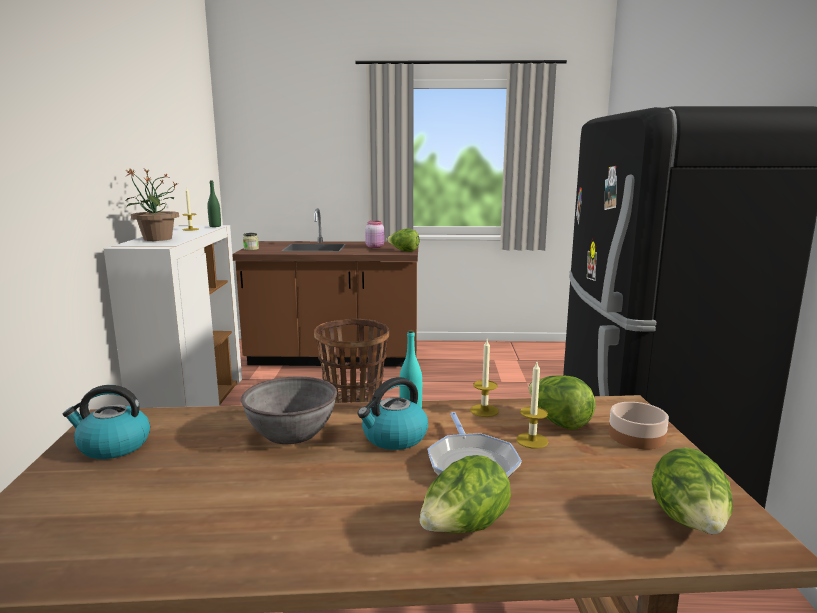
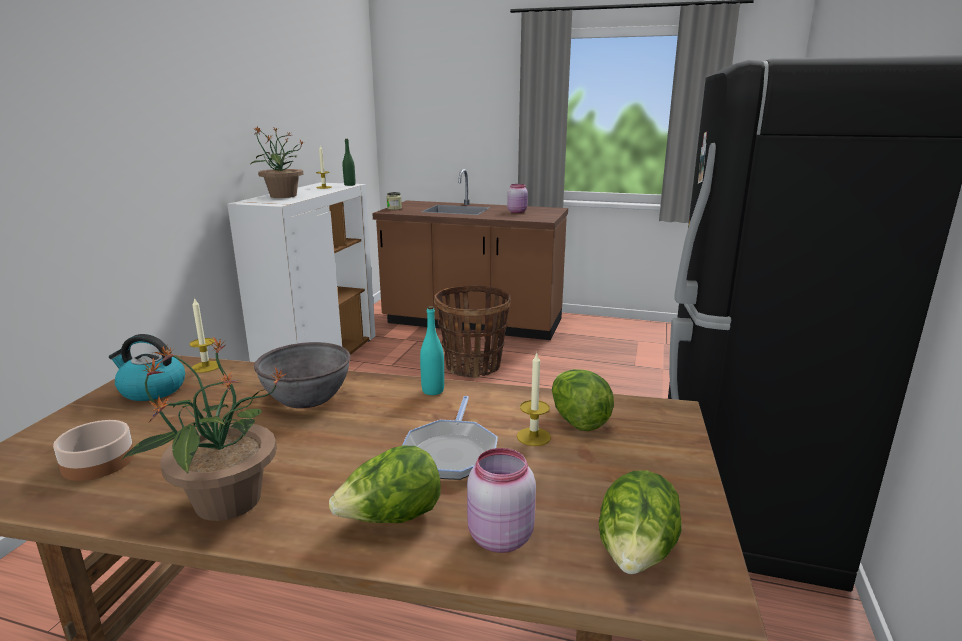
camera: 15 degrees right, 5 degrees up
(288, 541) = (225, 501): none -> potted plant
(394, 438) = (396, 415): kettle -> none
(403, 251) = (542, 218): lettuce -> none
(484, 410) = (508, 398): candle -> candle (206, 367)
(569, 528) = (498, 537): none -> pink jar
(637, 437) = (655, 448): bowl -> bowl (98, 463)

